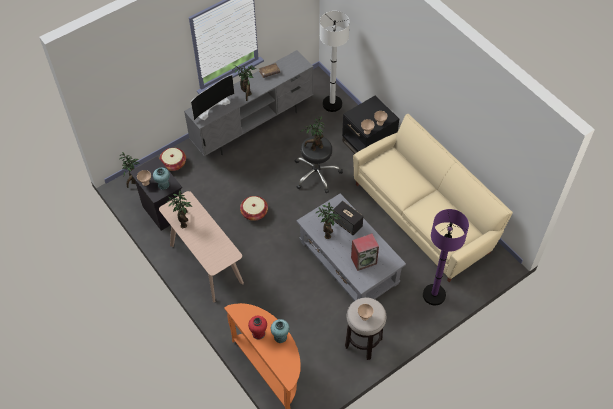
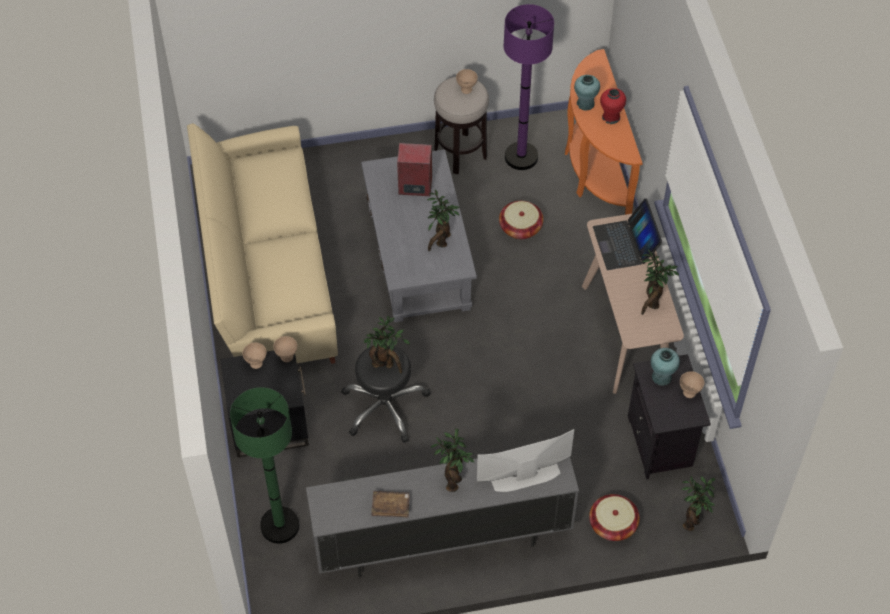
camera: 155 degrees left, 0 degrees up
(213, 251) = (625, 244): none -> laptop
(254, 212) = (516, 382): basket -> basket (520, 227)
(332, 104) = (279, 526): white floor lamp -> green floor lamp
(347, 224) = (406, 241): speaker -> none
(434, 295) = (332, 171): purple floor lamp -> purple floor lamp (521, 157)

